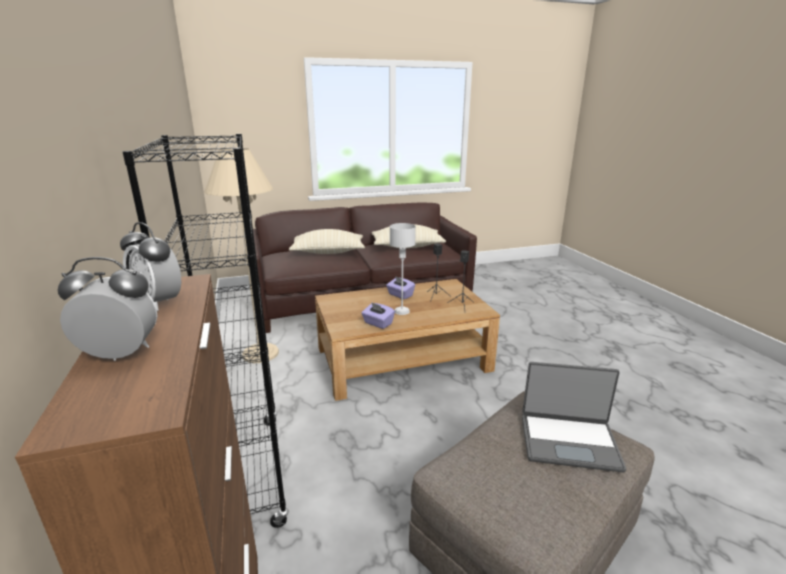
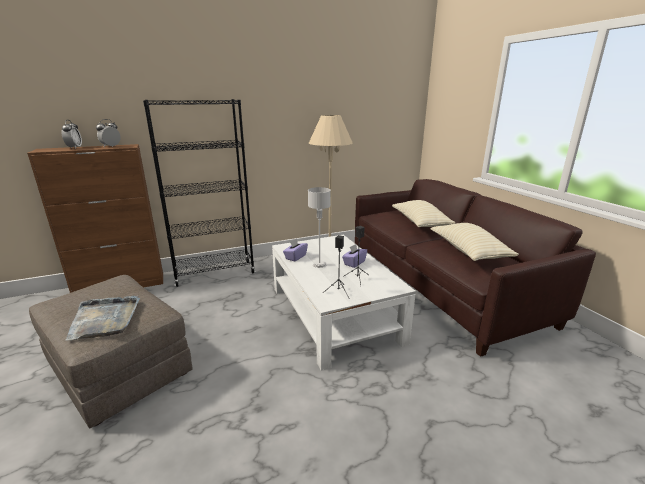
camera: 85 degrees right, 0 degrees up
(403, 359) = (334, 314): brown coffee table -> white coffee table
(569, 441) = (105, 319): laptop -> grey tray

